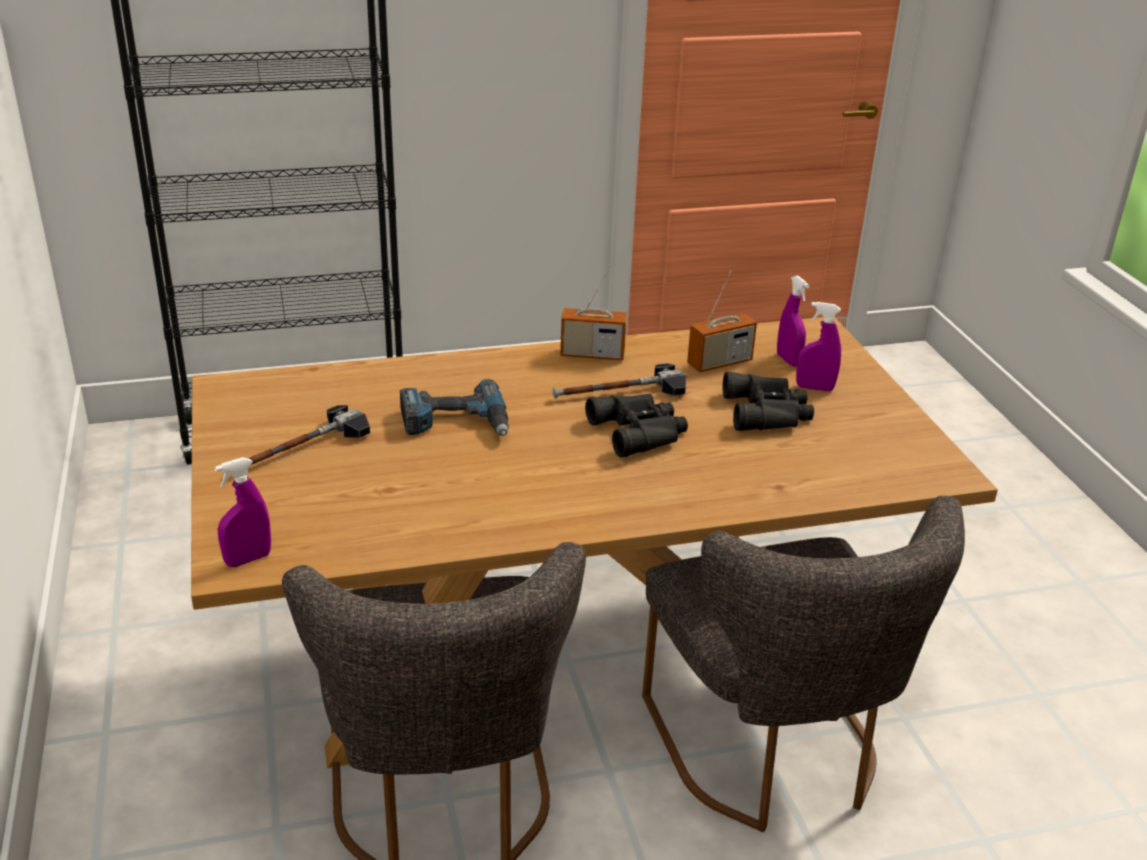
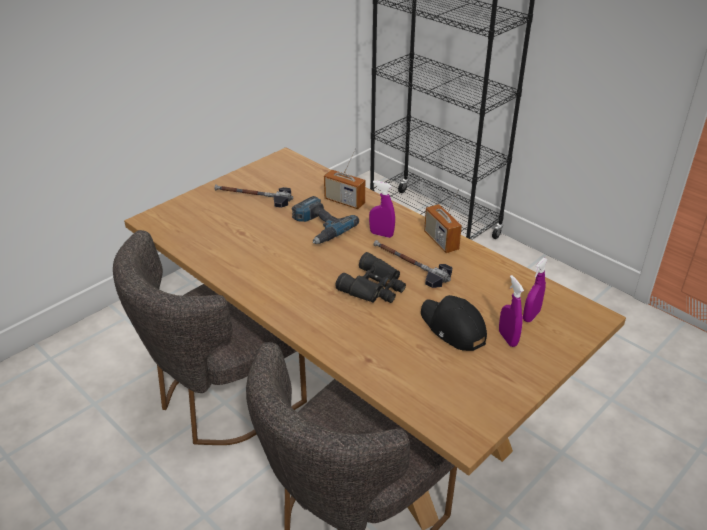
camera: 60 degrees right, 5 degrees up
(248, 559) = (157, 221): purple spray bottle -> purple spray bottle (381, 234)
(719, 363) = (491, 289): radio -> radio (344, 201)
(768, 412) = (452, 328): black binoculars -> black cap

